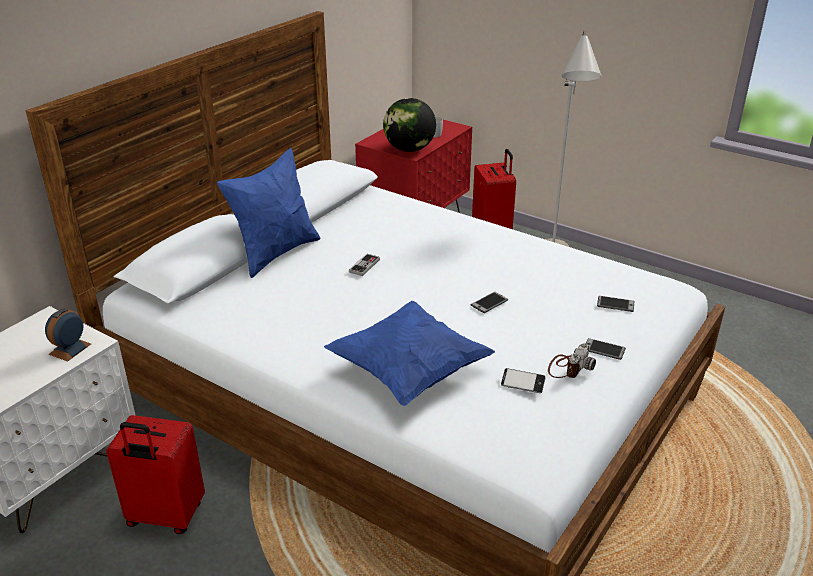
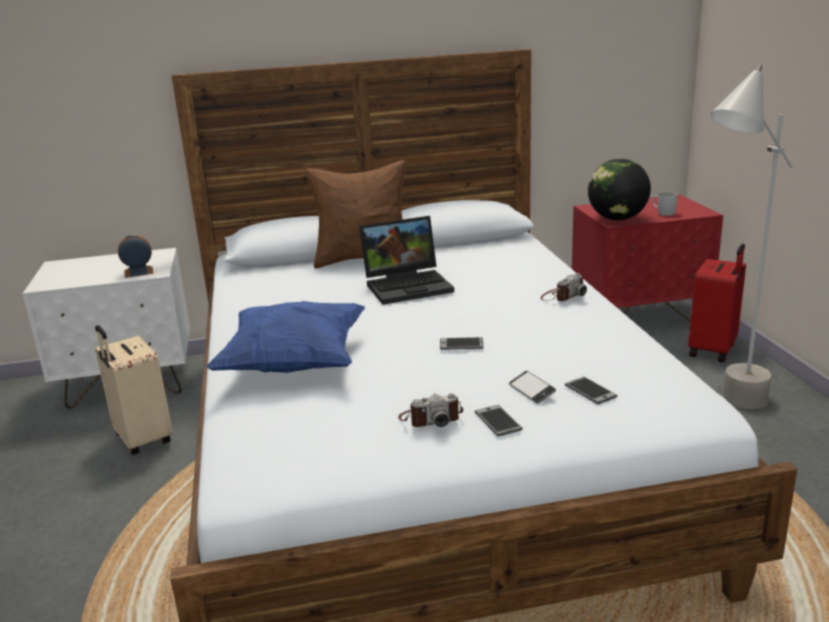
camera: 45 degrees right, 10 degrees down
(165, 516) = (142, 440): red suitcase -> beige suitcase
(275, 253) = (363, 259): blue pillow -> brown pillow
(364, 266) = (409, 285): game controller -> laptop
(484, 235) = (562, 296): none -> camera
(522, 383) = (358, 409): phone -> phone (532, 391)

